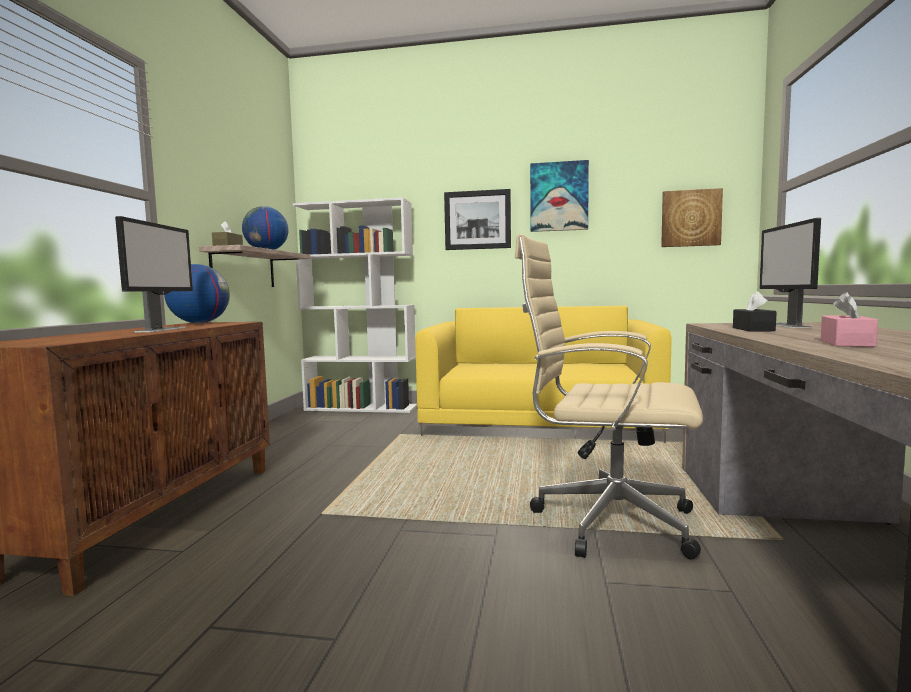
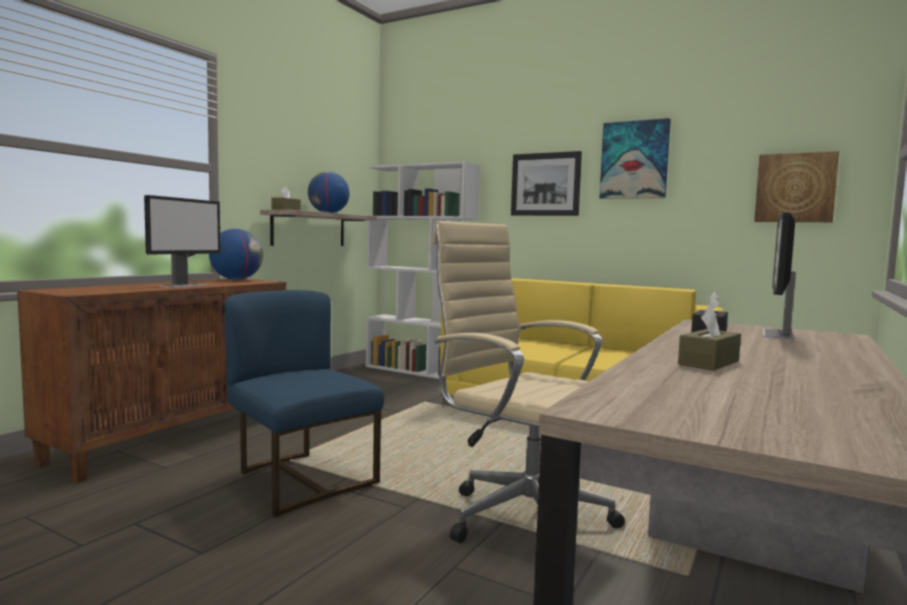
camera: 20 degrees right, 0 degrees up
(361, 531) = (301, 480): none -> blue chair
(846, 343) = (708, 363): pink tissue box -> brown tissue box

